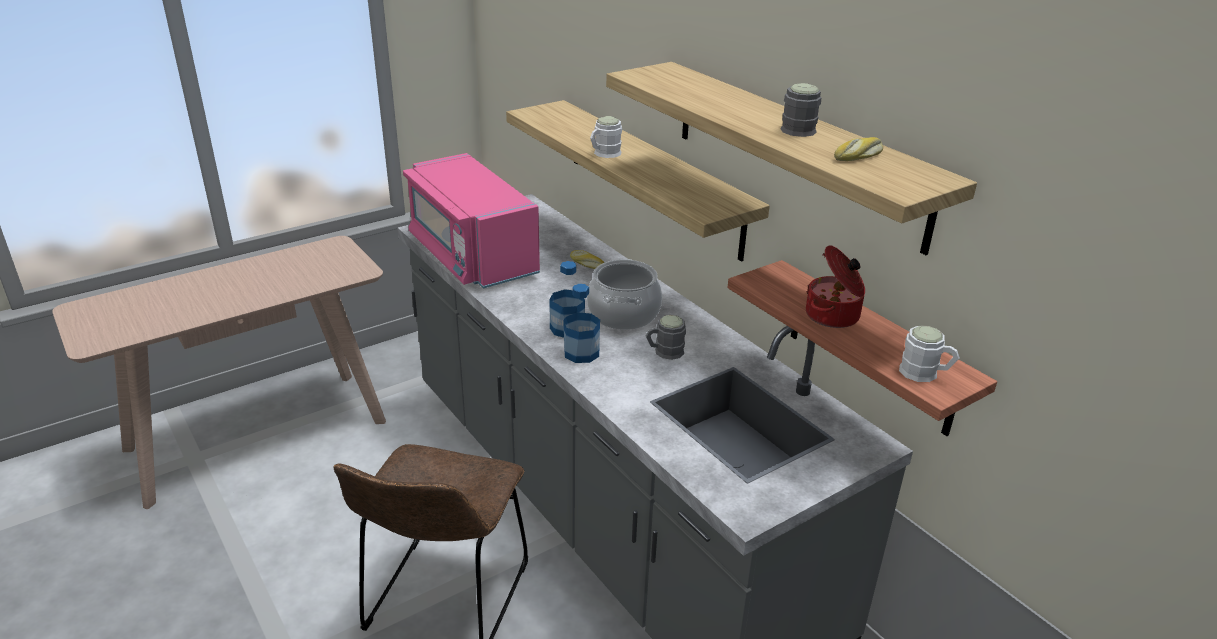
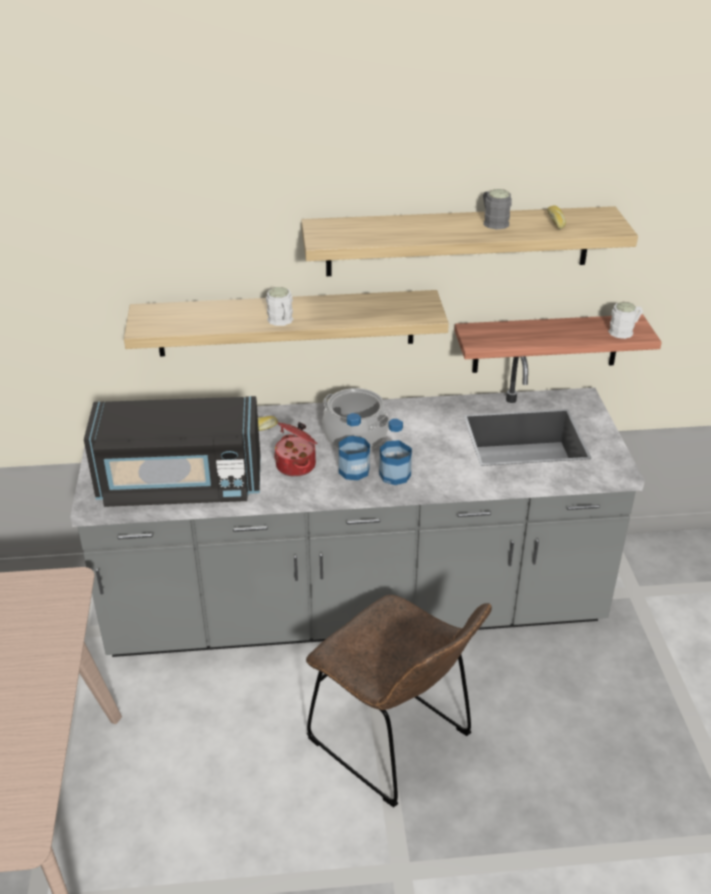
camera: 60 degrees left, 5 degrees up
(472, 255) = (180, 485): pink microwave -> black microwave
(664, 352) = (423, 437): grey mug -> none
(833, 316) = (543, 333): cooking pot -> cooking pot (297, 465)

